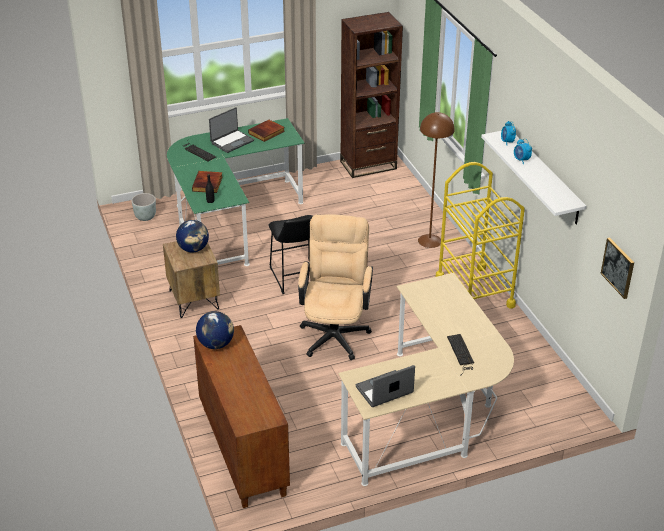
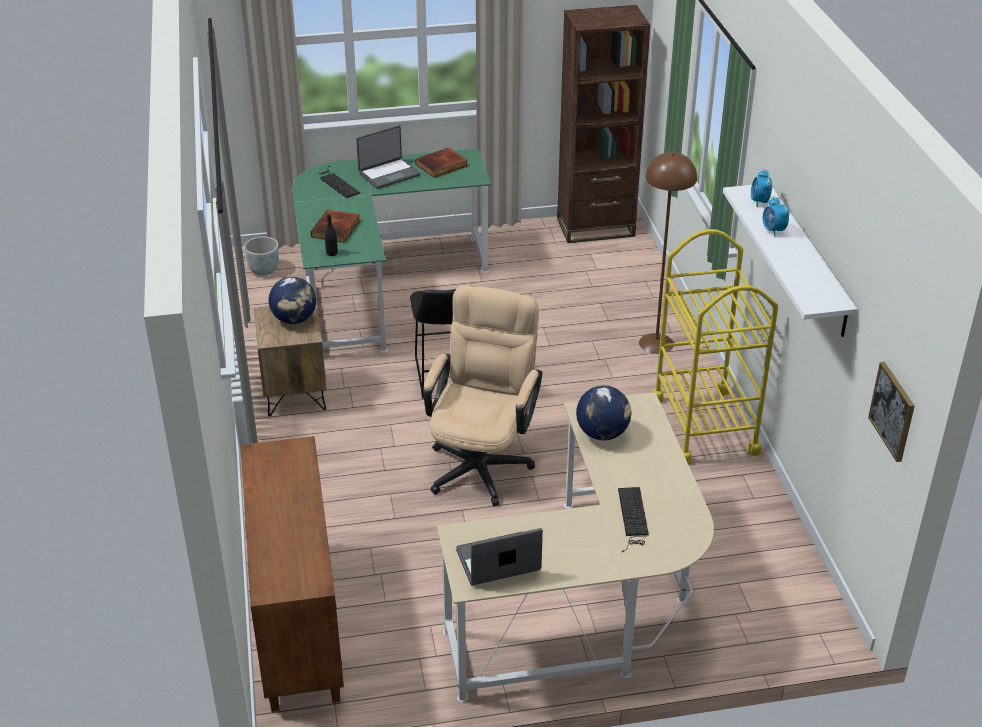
camera: 10 degrees right, 0 degrees up
(216, 344) = (269, 461): globe -> globe (602, 433)

